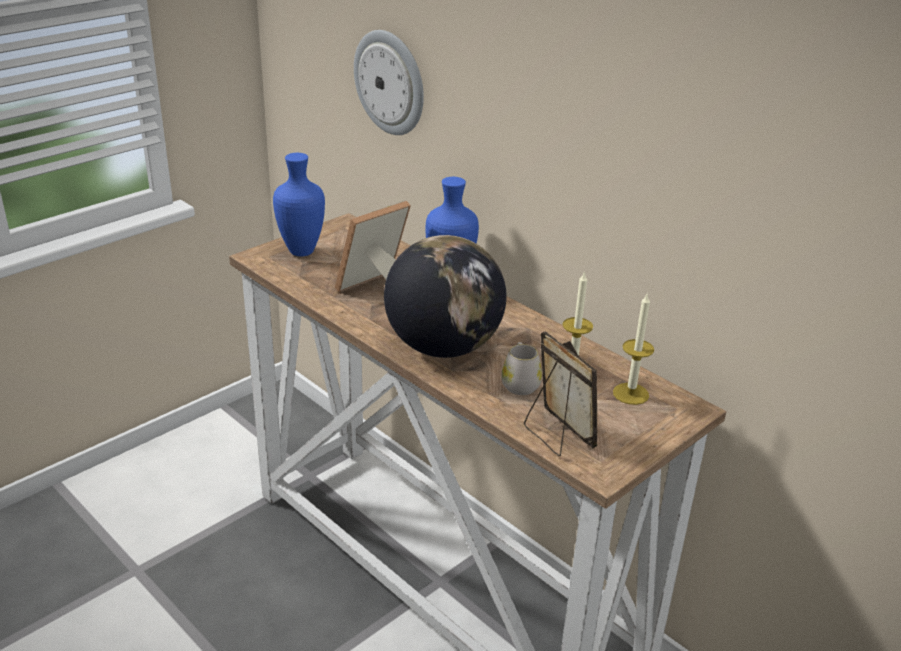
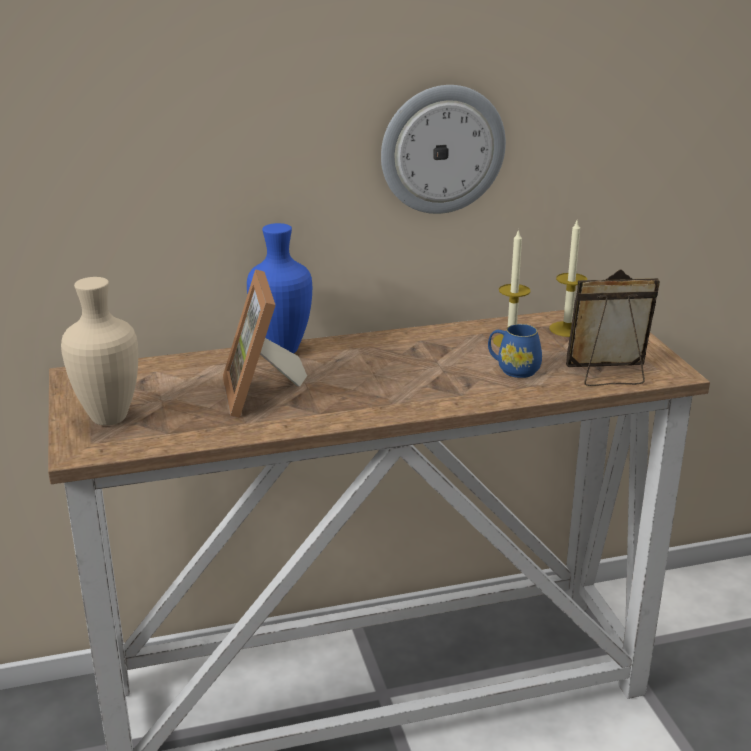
camera: 60 degrees left, 5 degrees down
(302, 251) = (108, 417): blue vase -> beige vase
(390, 82) = (99, 157): wall clock -> wall clock (442, 149)
(443, 347) = (417, 388): globe -> none
(519, 383) = (513, 369): white mug -> blue mug

